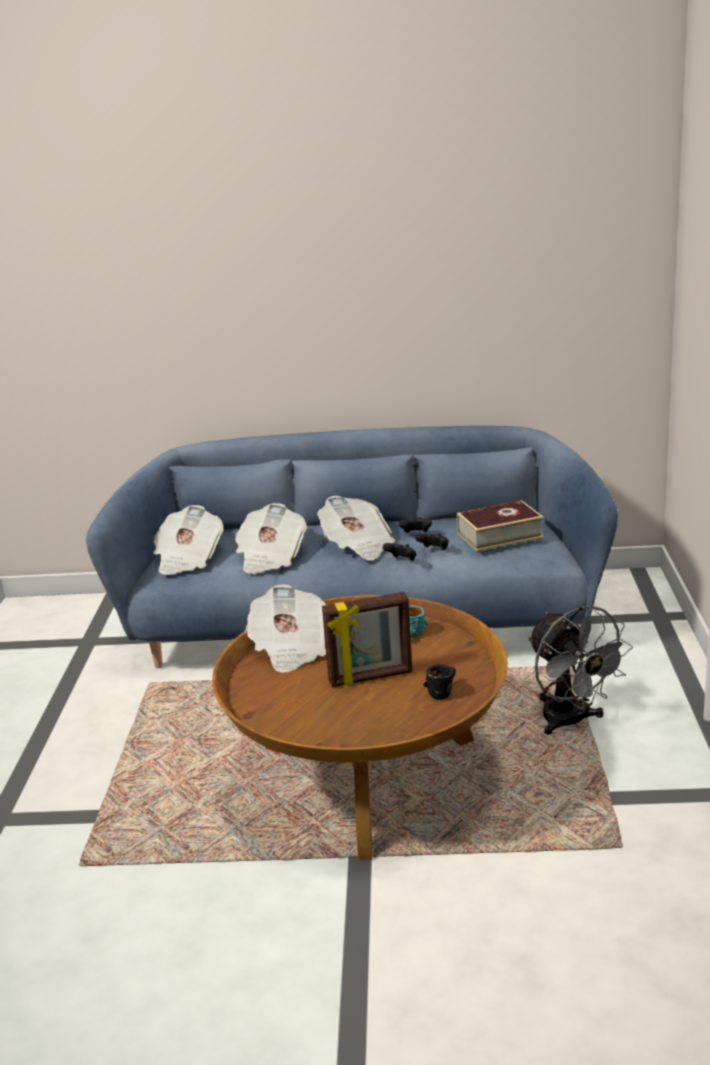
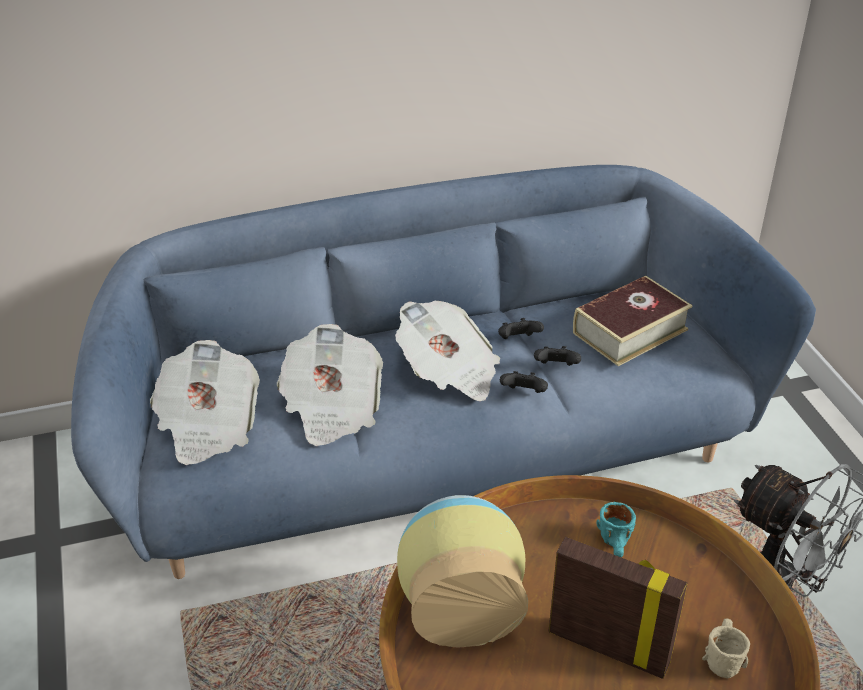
camera: 20 degrees left, 15 degrees up
(290, 649) = (460, 602): newspaper -> vase
(371, 678) = (609, 646): picture frame -> picture frame turned 120 degrees counterclockwise
(442, 690) = (721, 655): black mug -> beige mug

